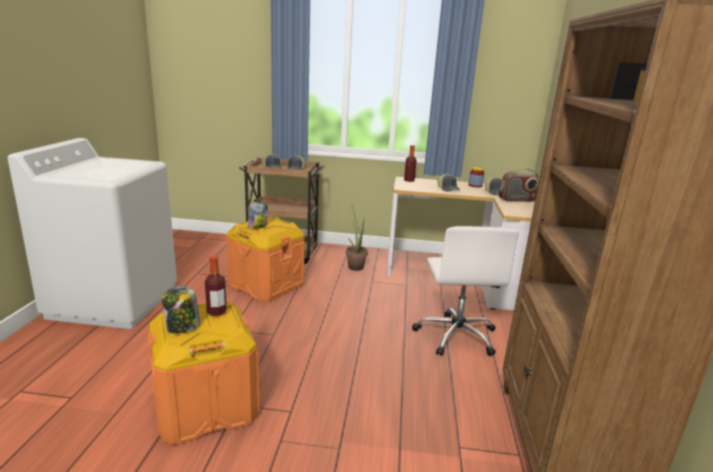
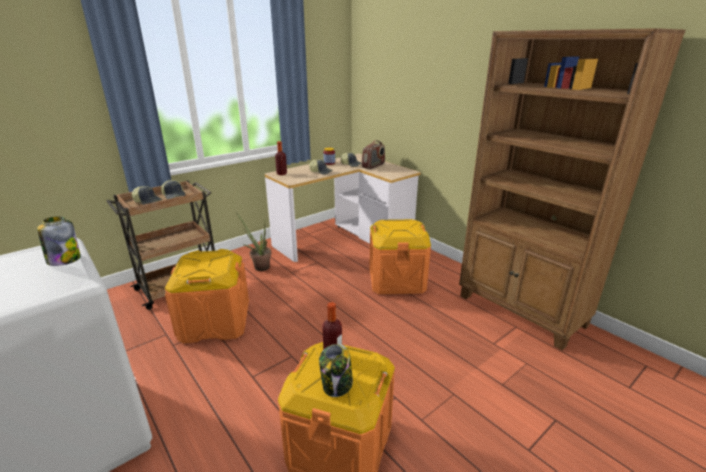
camera: 45 degrees left, 5 degrees up
(257, 225) = (197, 266): jar -> jar (64, 259)
(456, 335) = (396, 280): white office chair -> orange storage box

